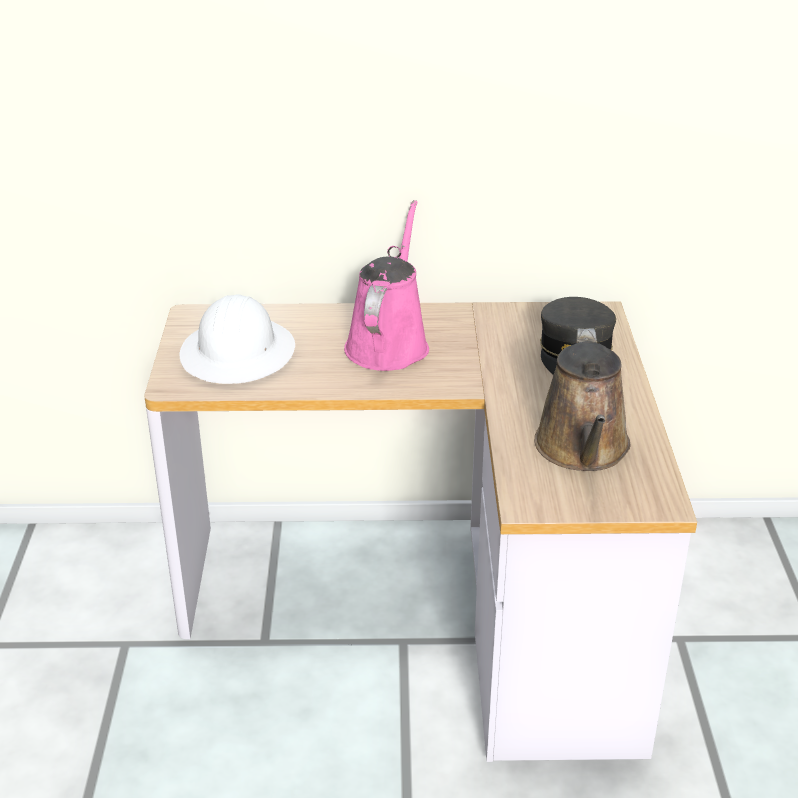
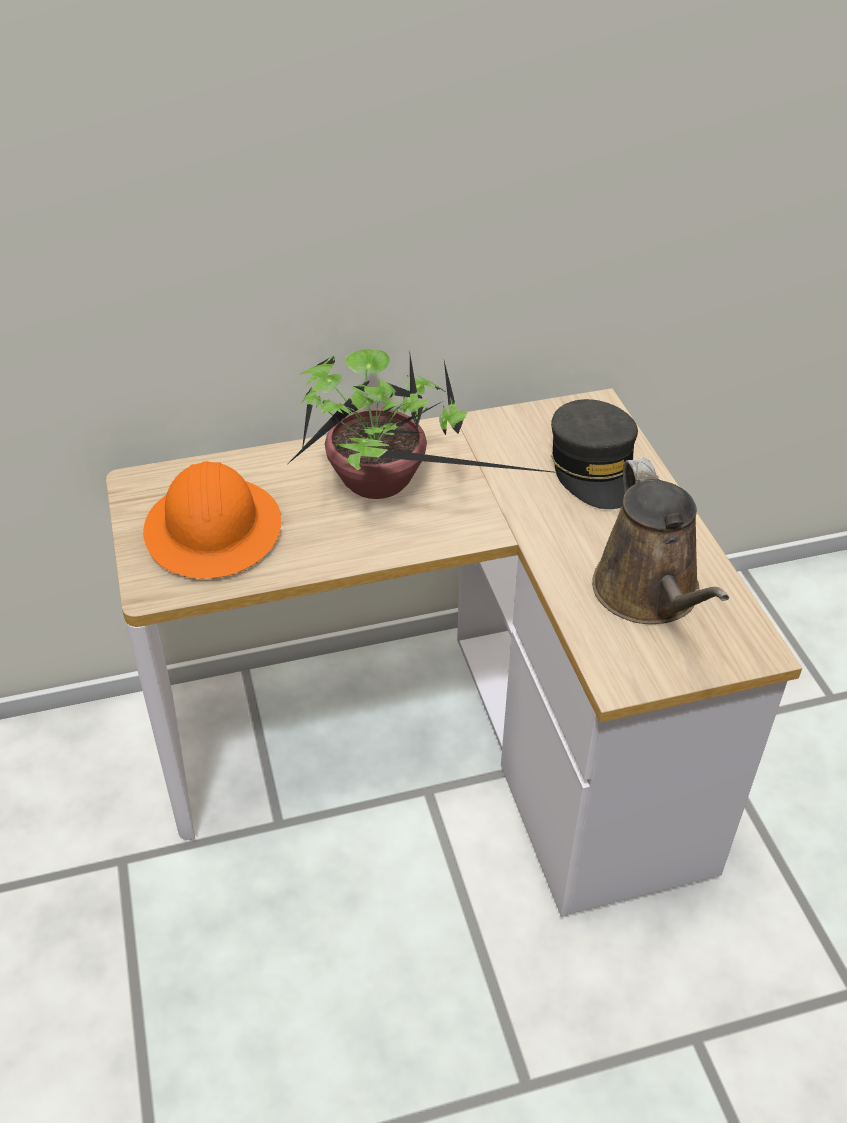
camera: 15 degrees left, 10 degrees up
(238, 354) = (214, 530): white hard hat -> orange hard hat
(389, 343) = (383, 486): pink watering can -> potted plant

